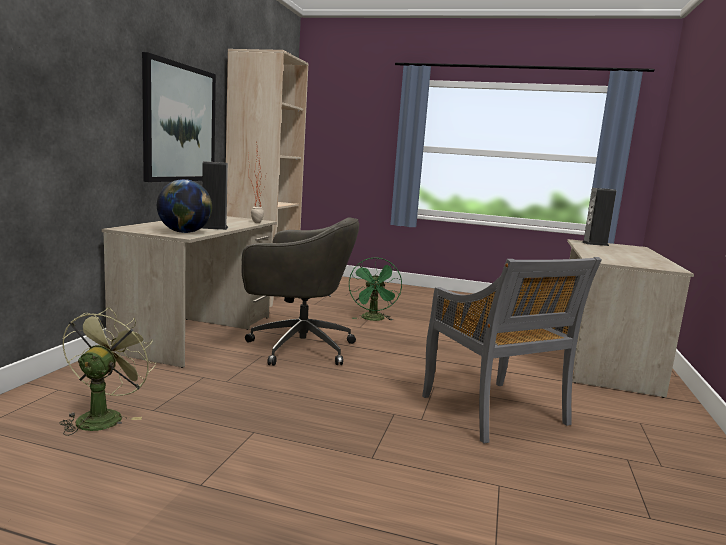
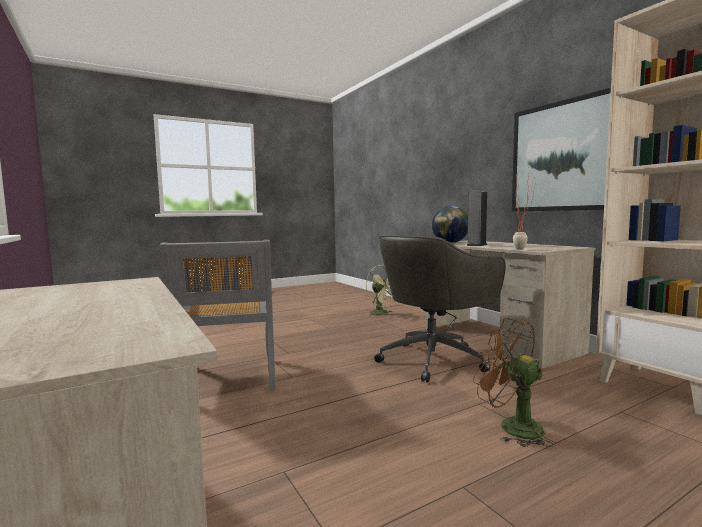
camera: 135 degrees right, 5 degrees down
(373, 319) = (511, 426): green fan -> brown fan
(495, 411) = (228, 378): grey chair -> grey chair turned 120 degrees counterclockwise
(595, 244) = (105, 341): speaker -> none

